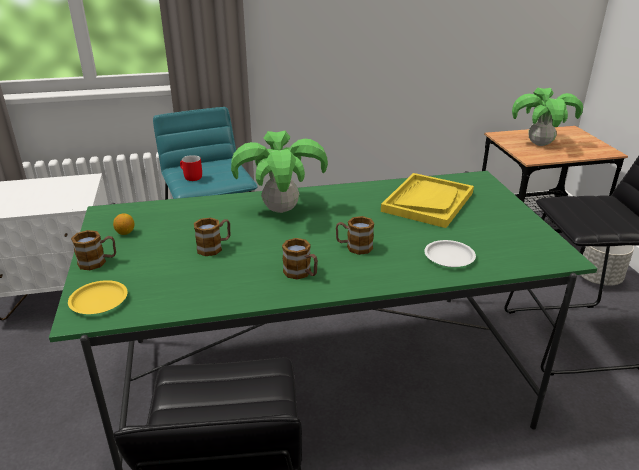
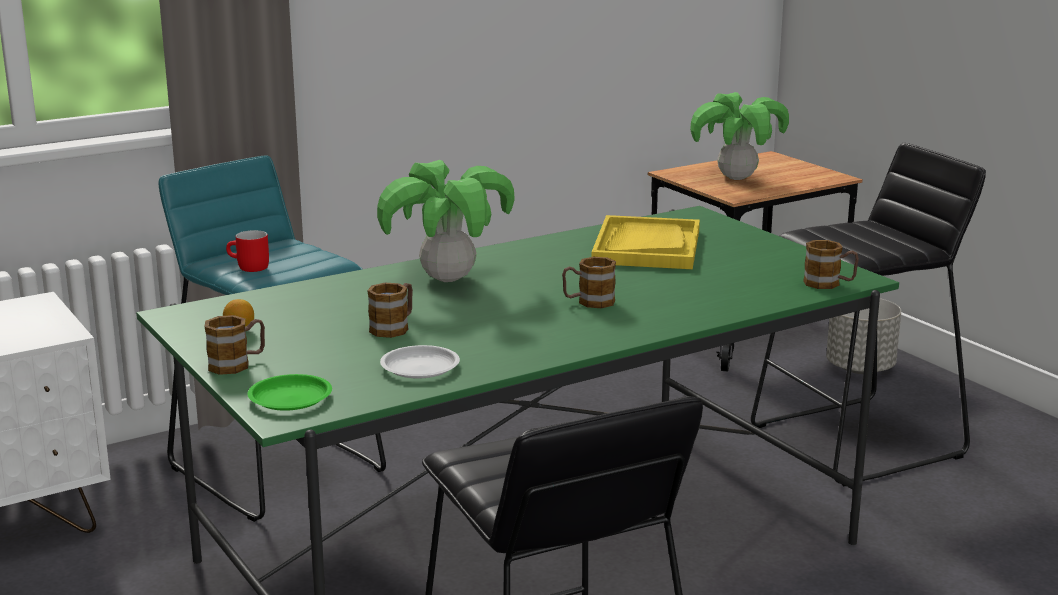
camera: 20 degrees left, 10 degrees down
(99, 301) = (291, 398): yellow plate -> green plate
(301, 274) = (543, 335): mug -> mug (829, 284)
(449, 257) = (719, 295): white plate -> white plate (420, 367)

